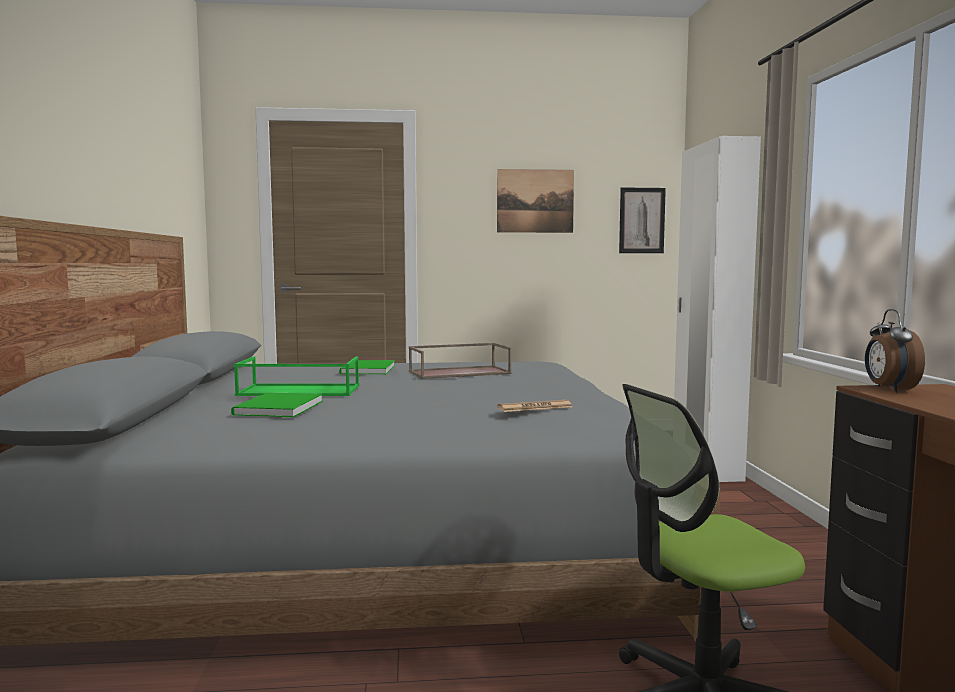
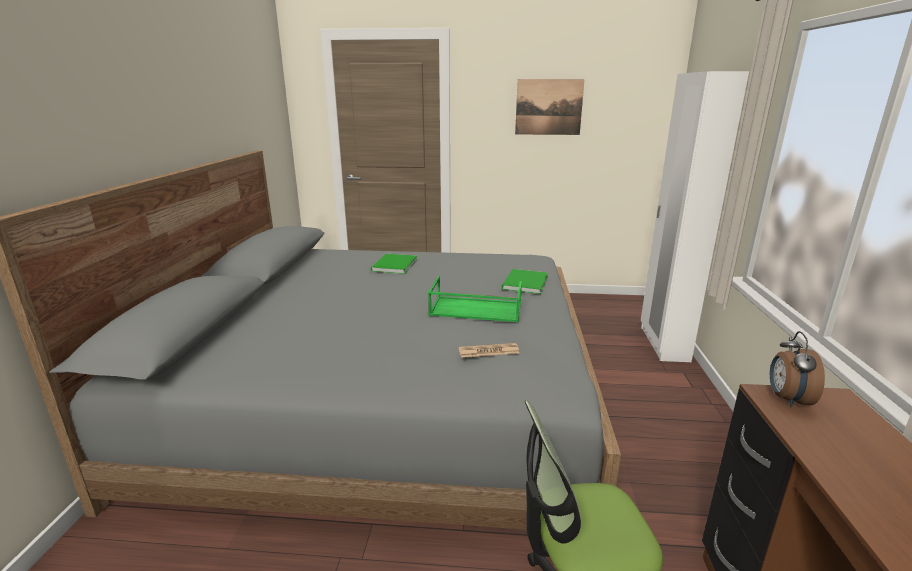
camera: 10 degrees right, 15 degrees up
(276, 408) = (300, 327): green book -> green book (523, 283)
(297, 391) = (327, 300): green tray -> green tray (474, 309)
(460, 372) = (462, 274): brown tray -> none
(641, 220) = (641, 124): picture -> none

